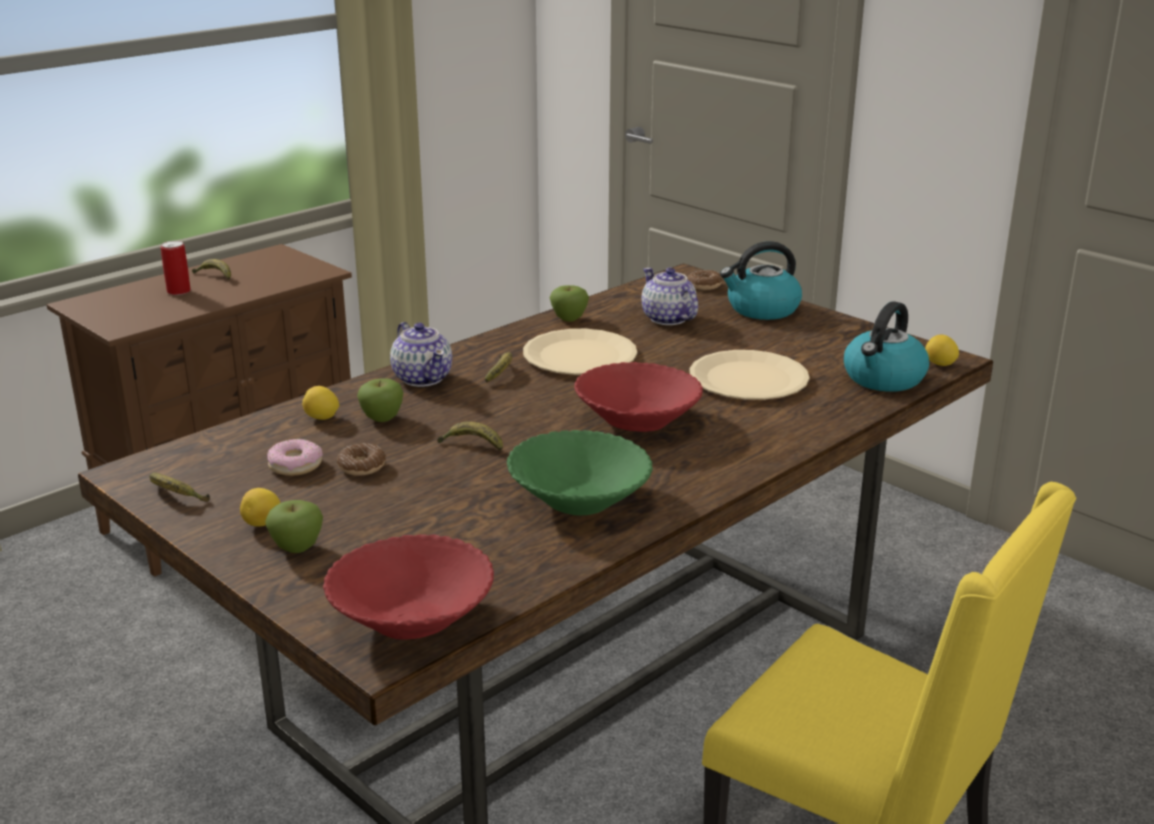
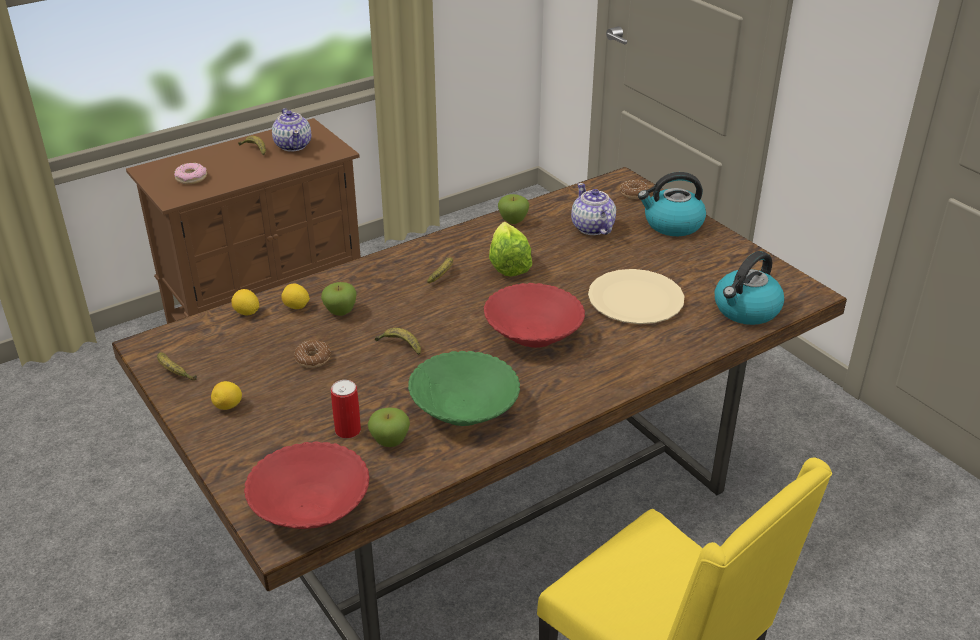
camera: 10 degrees right, 10 degrees up
(178, 291) = (224, 163): can -> can (348, 430)
(295, 465) = (265, 352): donut -> donut (191, 178)
(297, 547) = (247, 432): apple -> apple (390, 441)
(422, 378) = (382, 273): teapot -> teapot (293, 145)
(579, 356) = (509, 262): beige plate -> lettuce
(940, 364) = (799, 299): lemon -> lemon (246, 313)

